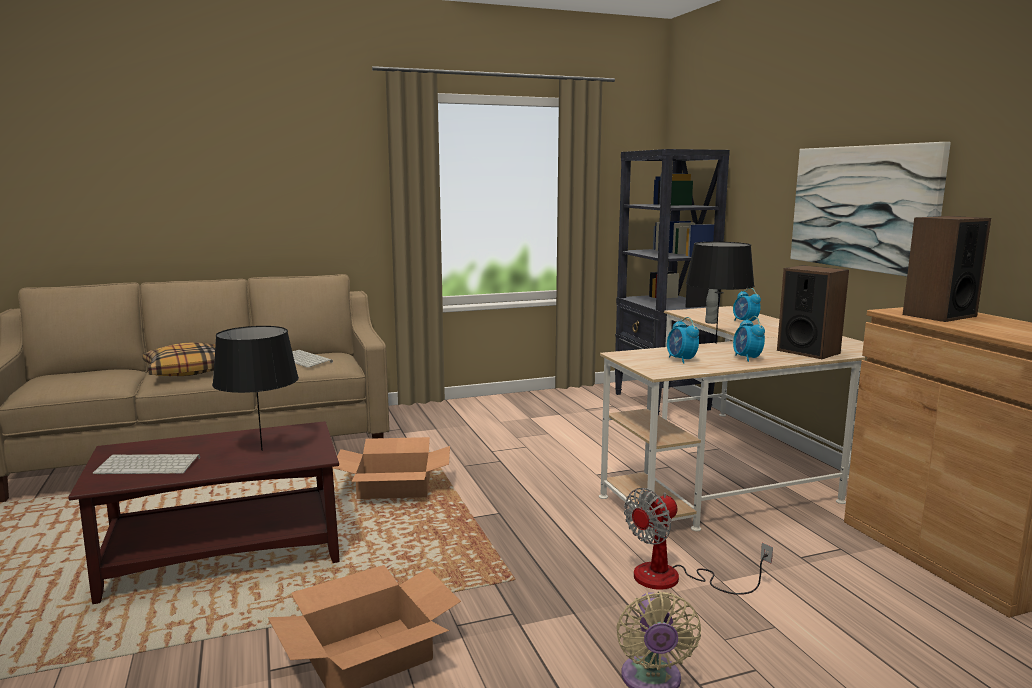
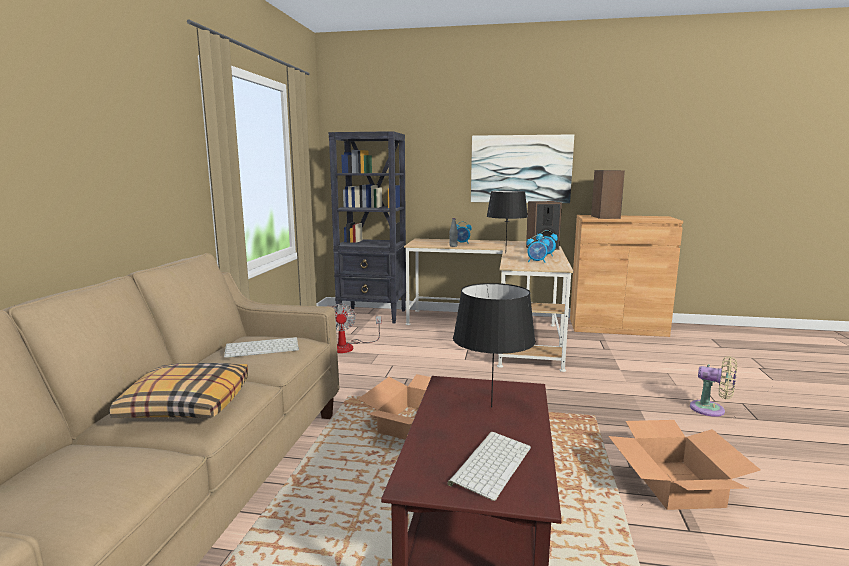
camera: 60 degrees left, 0 degrees up
(674, 579) = (613, 378): fan -> fan (349, 347)

